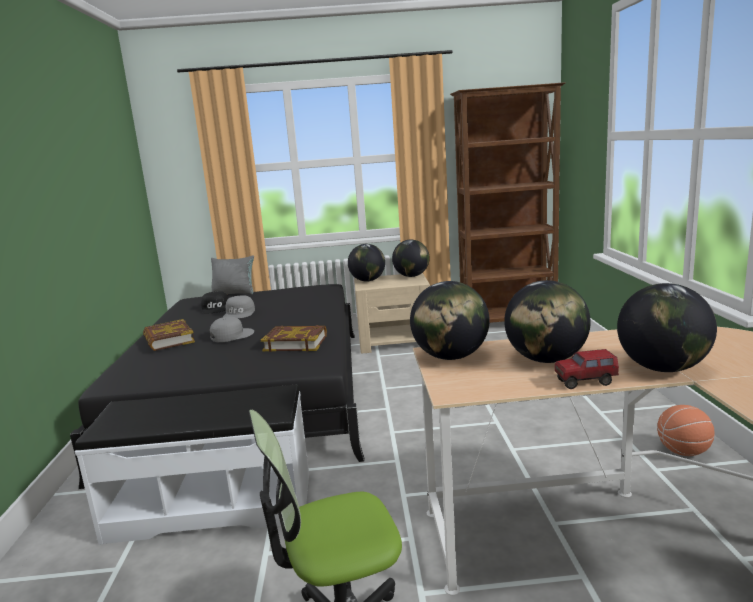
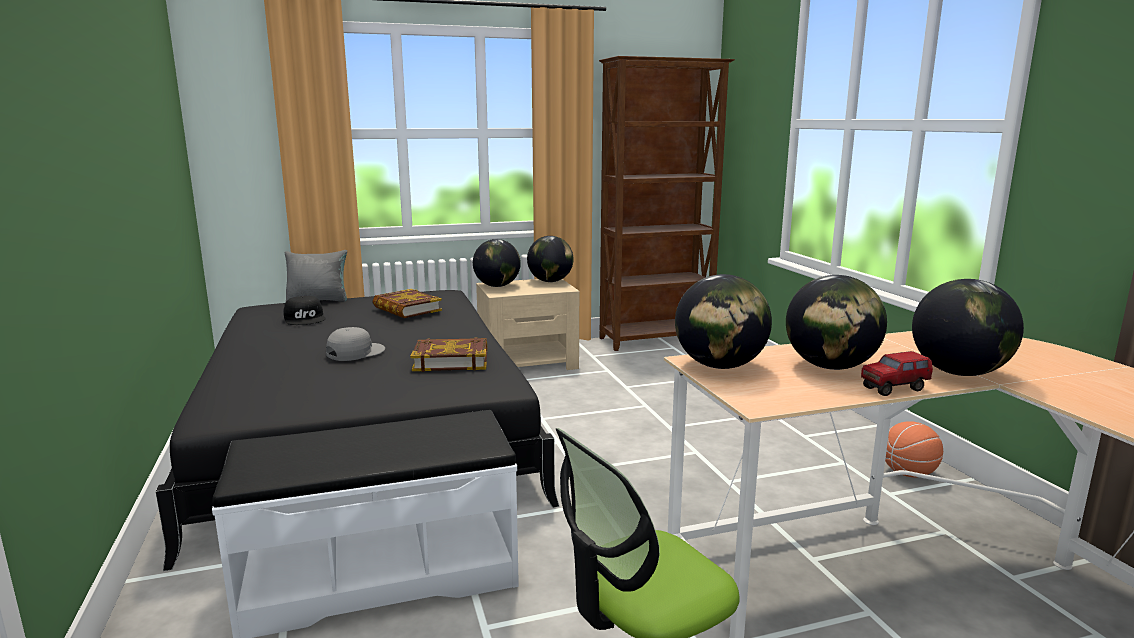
camera: 15 degrees left, 0 degrees up
(168, 340) = (263, 359): book -> book (407, 309)
(240, 313) = (346, 325): grey cap -> none

